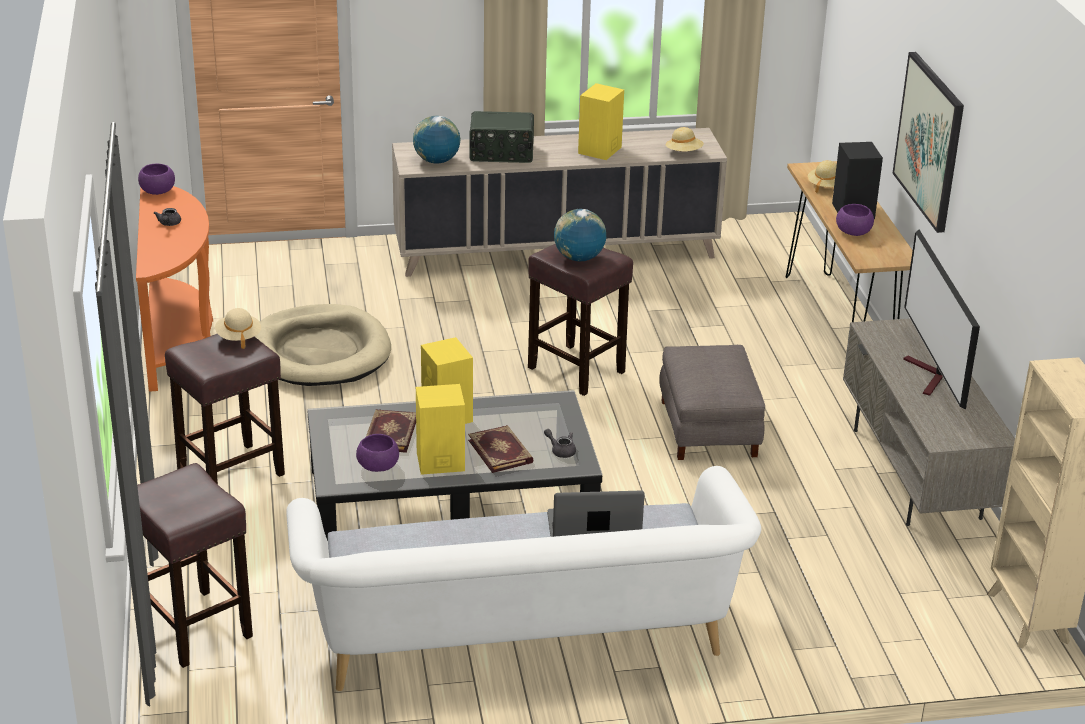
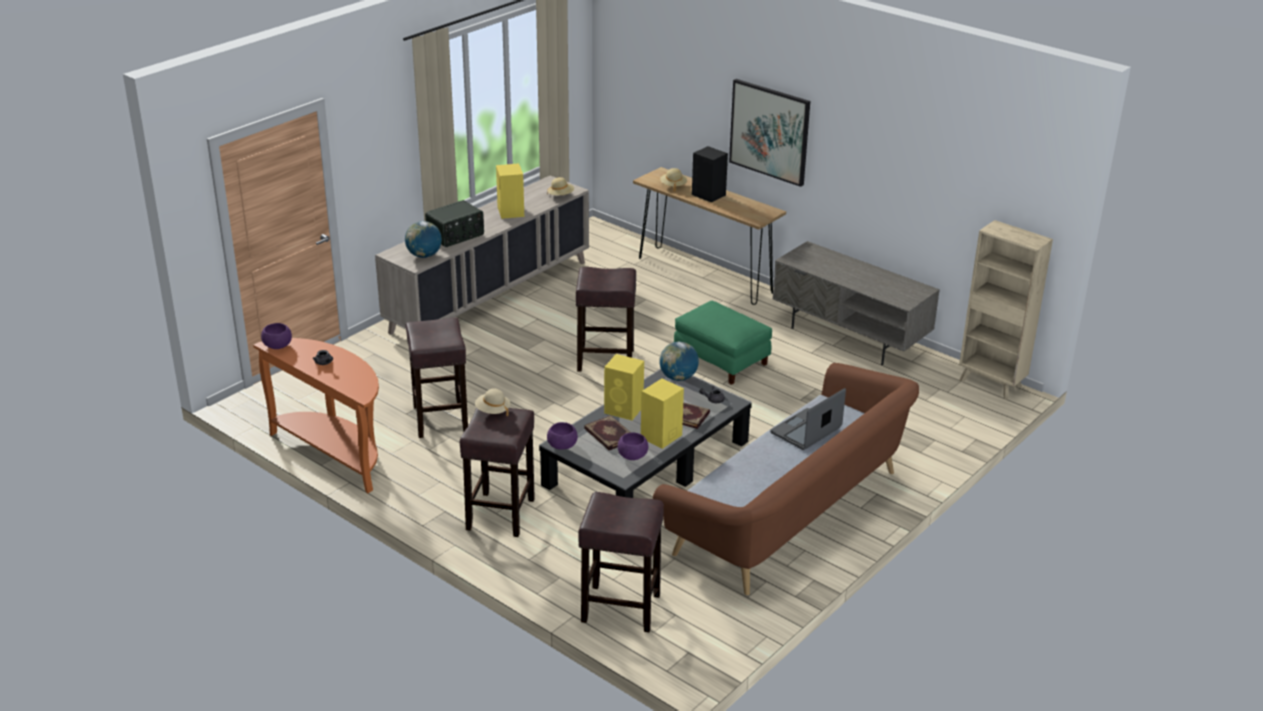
camera: 40 degrees left, 0 degrees up
(320, 352) = (440, 418): beige dog bed -> brown stool
(522, 633) = (791, 514): white sofa -> brown sofa
(579, 258) = (607, 280): globe -> globe (678, 378)
(709, 428) = (722, 360): grey ottoman -> green ottoman
(853, 232) = (727, 207): purple bowl -> purple bowl (562, 446)
(930, 377) = (853, 272): television -> none

